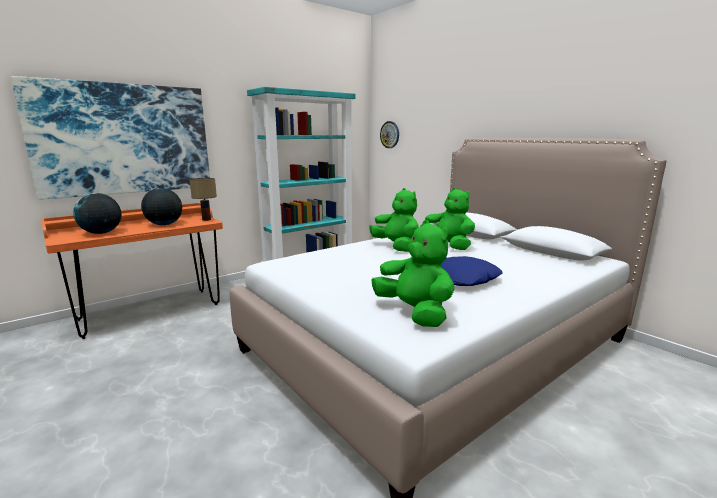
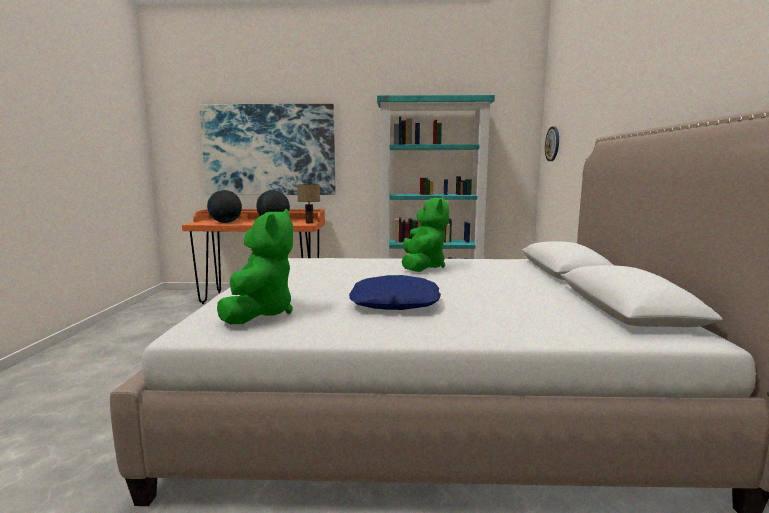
camera: 40 degrees right, 5 degrees down
(448, 245) = (487, 276): green plush toy -> none

